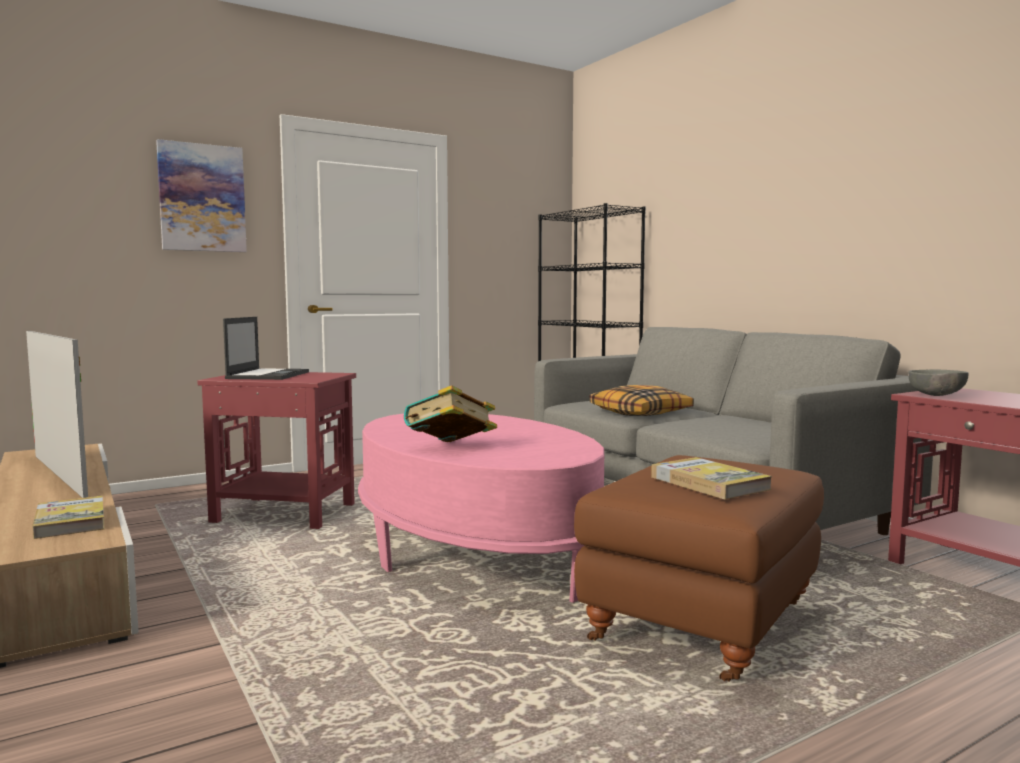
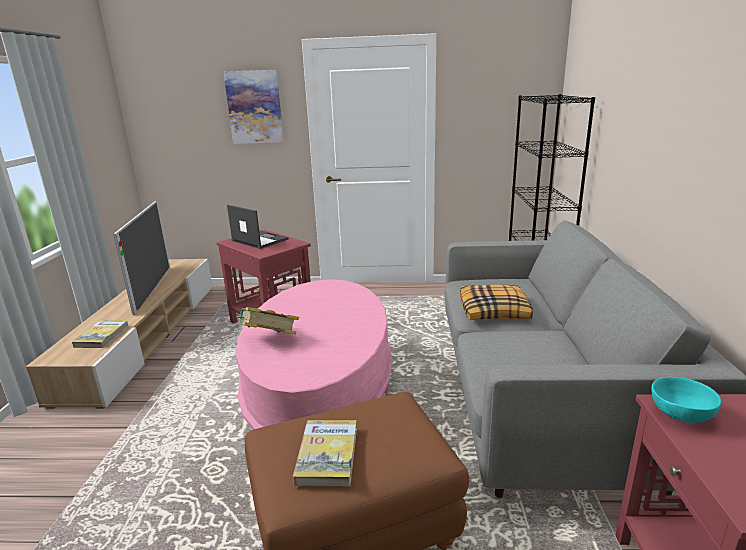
camera: 35 degrees right, 15 degrees up
(268, 375) = (259, 240): laptop -> laptop turned 90 degrees counterclockwise
(936, 395) = (679, 415): grey bowl -> turquoise bowl

